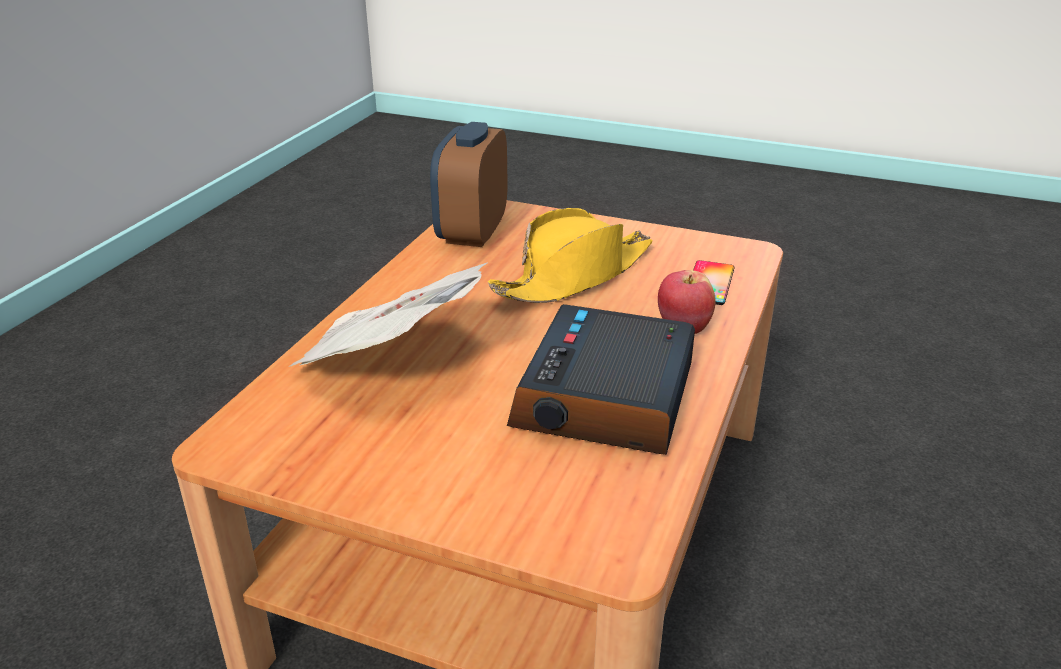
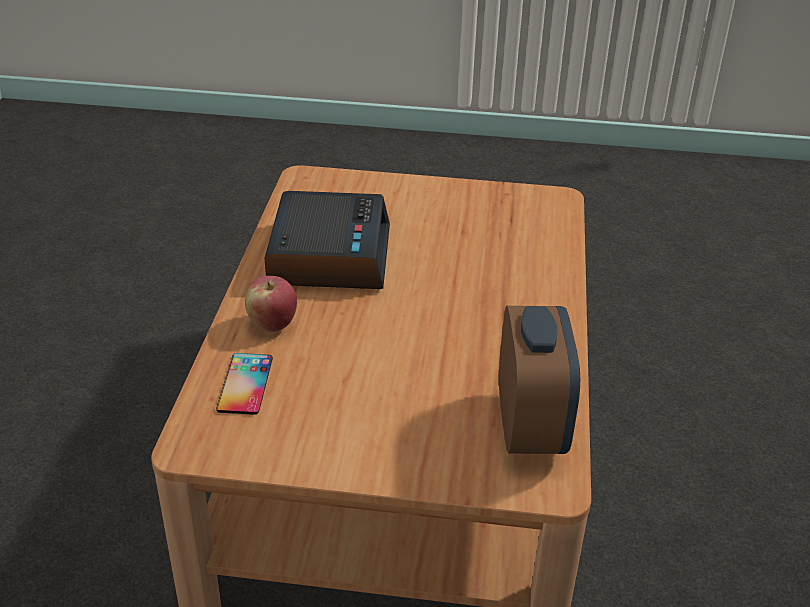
camera: 165 degrees right, 5 degrees up
(391, 360) = (499, 263): newspaper -> none
(574, 276) = (387, 373): yellow hat -> none

